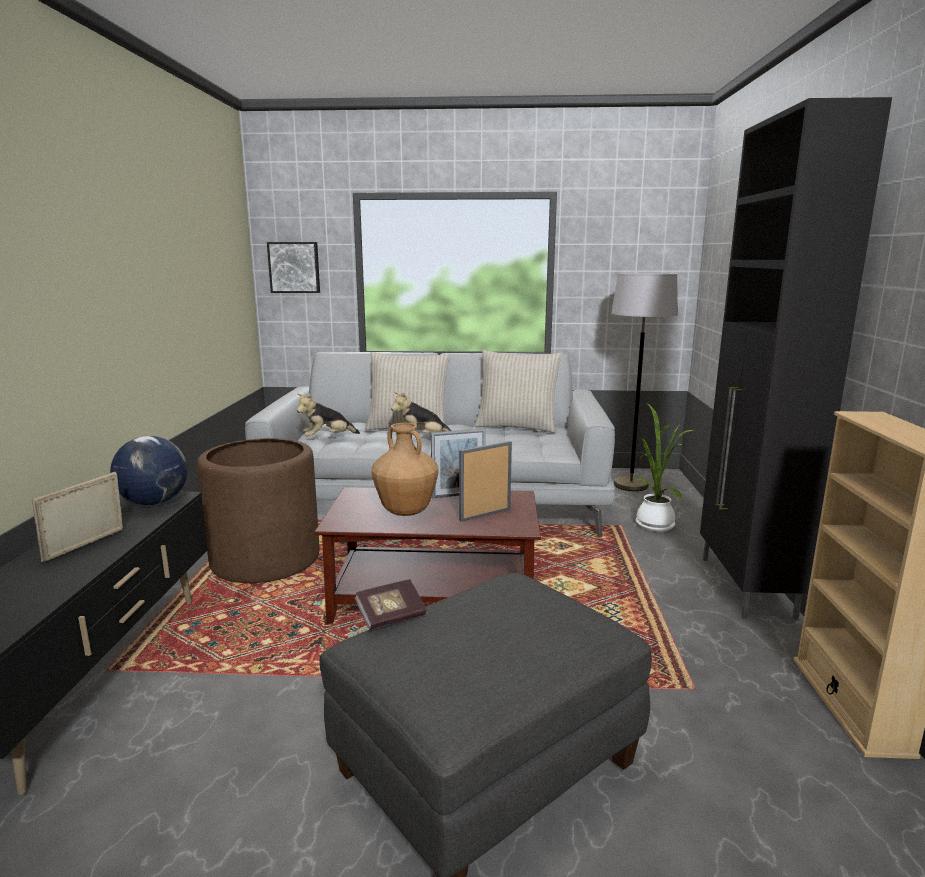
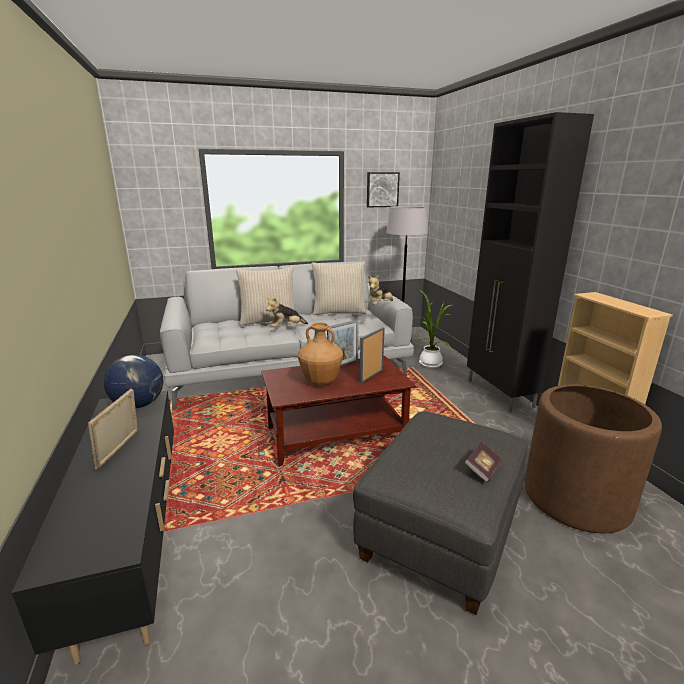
camera: 20 degrees left, 5 degrees up
(265, 559) = (199, 429): brown planter -> brown planter (576, 498)
(294, 267) = (155, 206): picture -> picture (382, 189)
(327, 438) = (218, 335): plush toy -> plush toy (379, 305)
(391, 616) = (382, 455): book -> book (482, 469)

